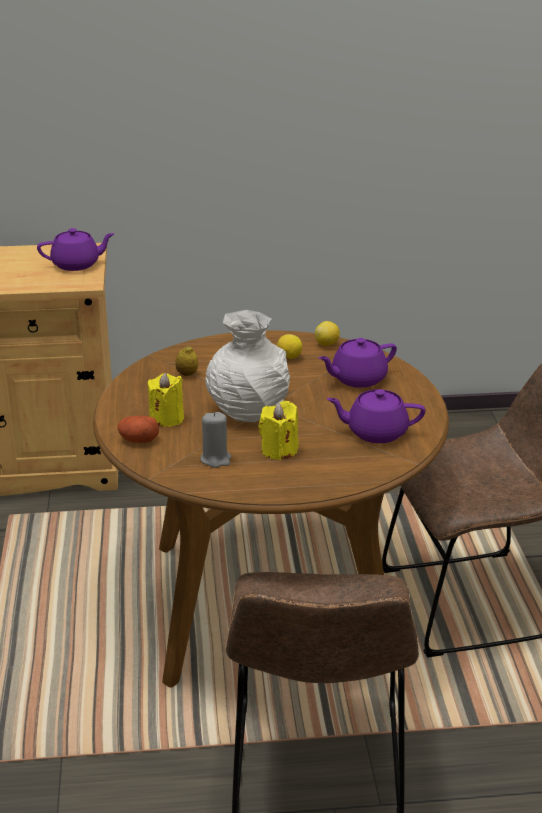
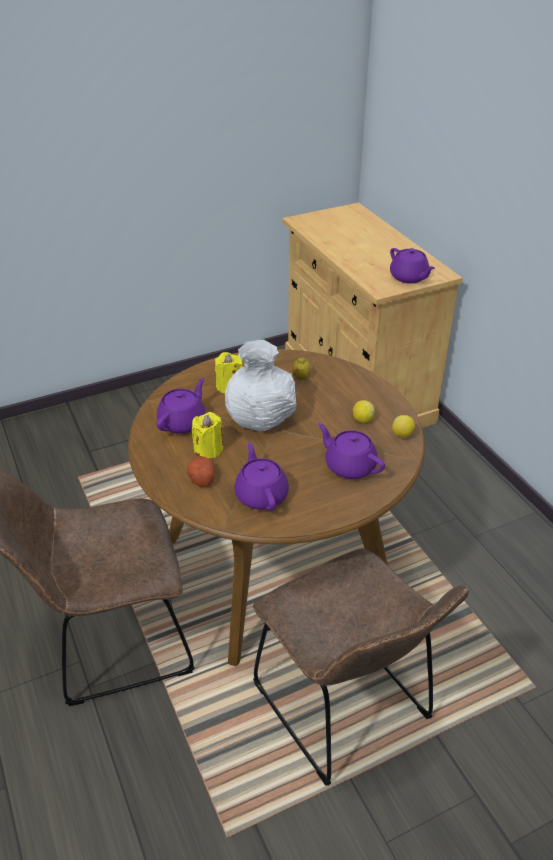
camera: 70 degrees right, 10 degrees up
(138, 439) = (194, 382): potato -> potato (201, 478)
(216, 459) = (183, 422): grey candle -> purple teapot

